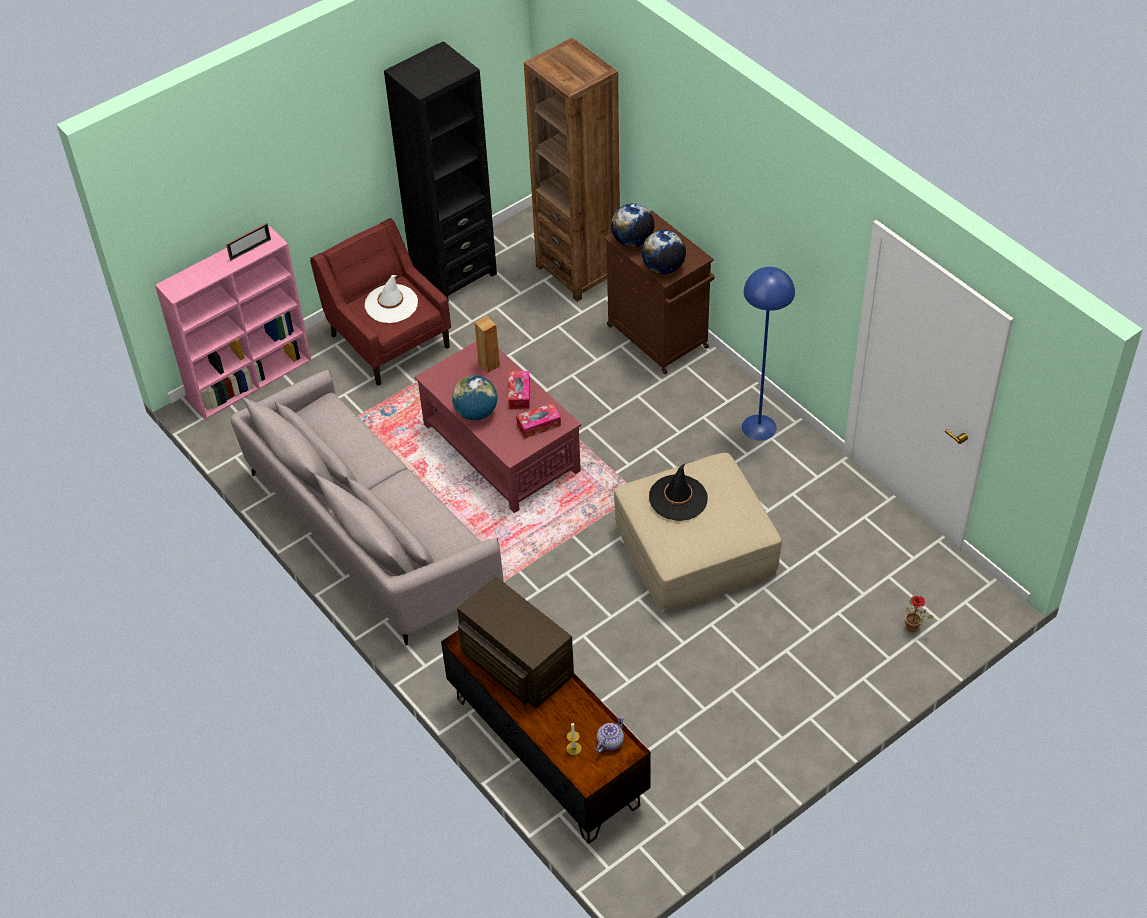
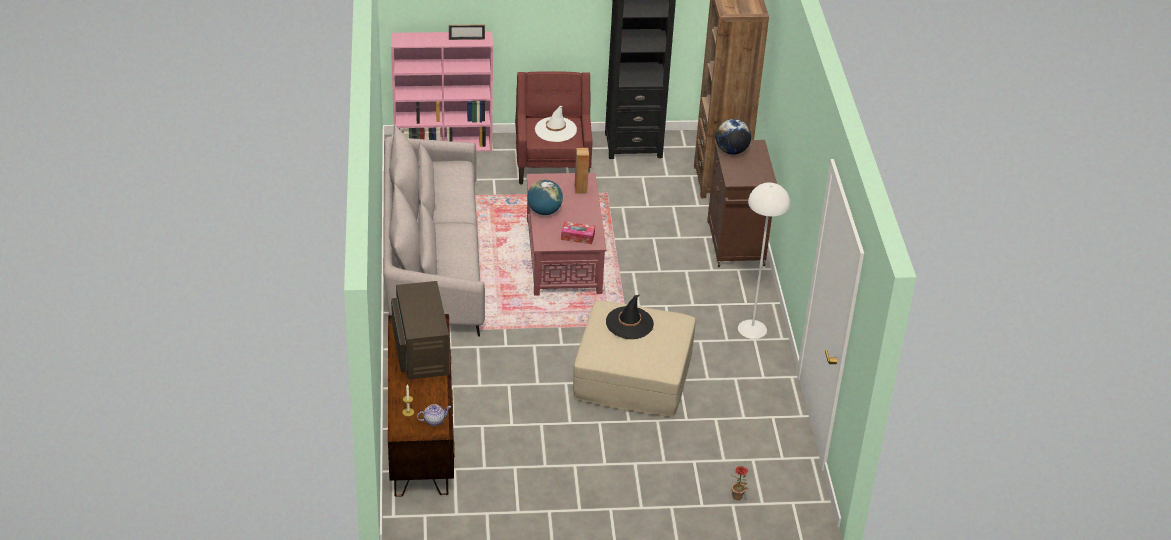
camera: 30 degrees right, 10 degrees down
(519, 394) = (583, 214): tissue box -> none
(663, 268) = (736, 175): globe -> none
(759, 427) = (752, 329): blue floor lamp -> white floor lamp

